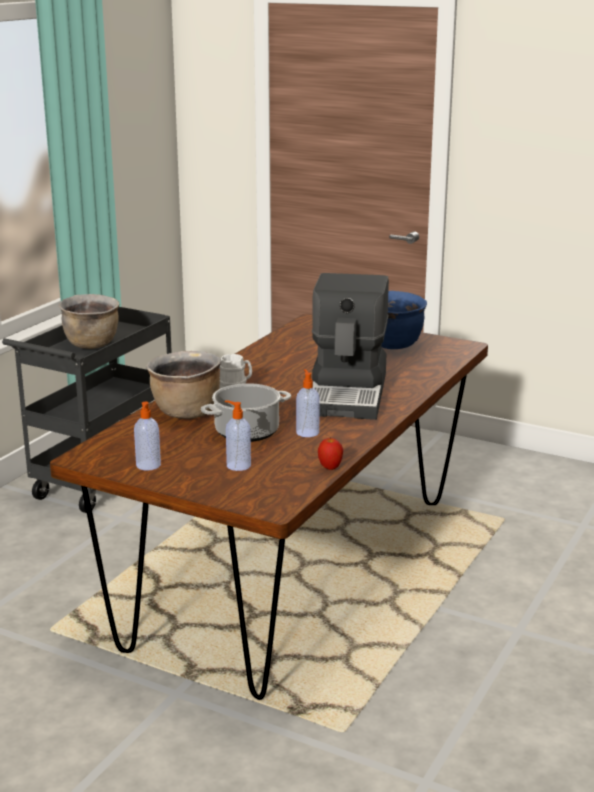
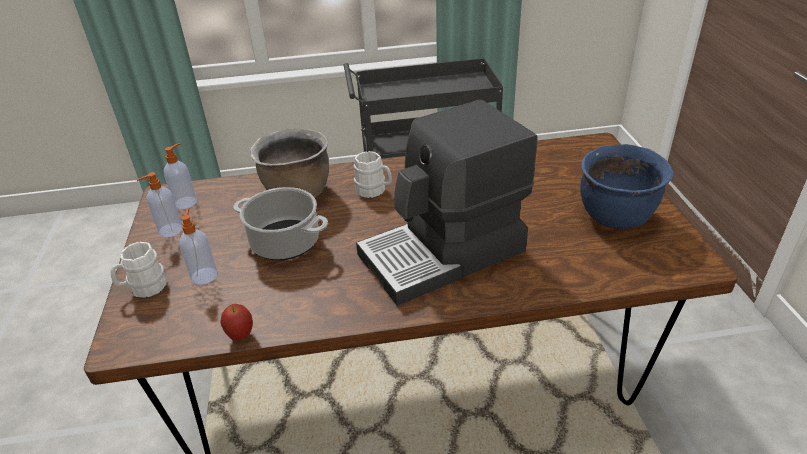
camera: 55 degrees right, 15 degrees up
(92, 344) = (426, 90): brown cooking pot -> none
(215, 488) = (144, 288): none -> white mug
(307, 432) = (318, 277): soap dispenser -> soap dispenser (186, 202)

